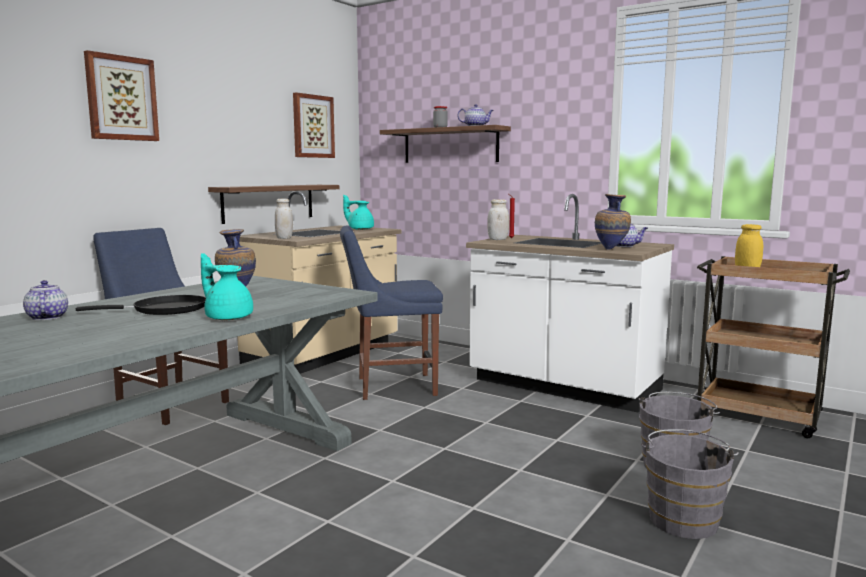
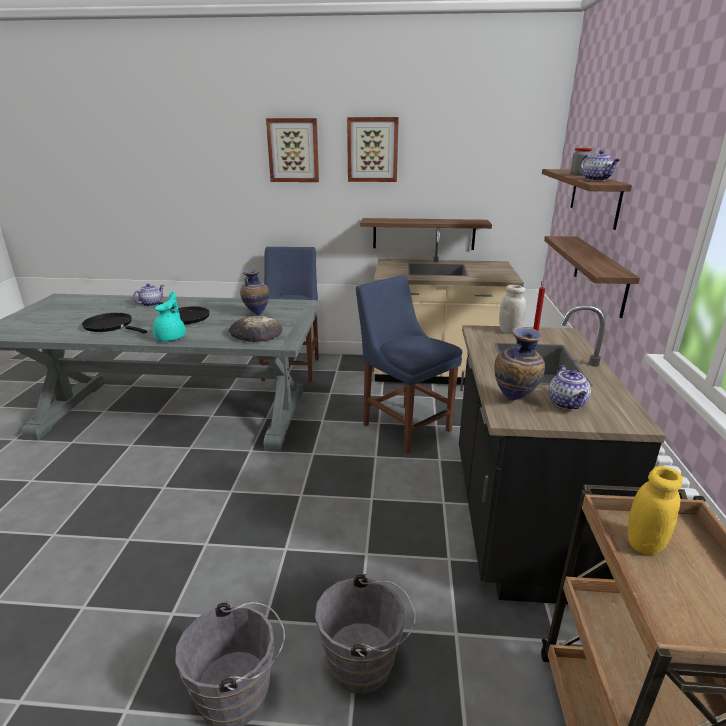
camera: 60 degrees right, 15 degrees up
(92, 336) = (111, 326): none -> black frying pan
(284, 238) = (387, 272): white jar -> none
(299, 296) = (255, 333): none -> bread
(312, 126) = (488, 161): picture -> picture (372, 150)
(360, 229) = (491, 272): turquoise teapot -> none
(486, 200) = (599, 274): none -> shelf
(563, 386) = (516, 519): white counter -> black counter

